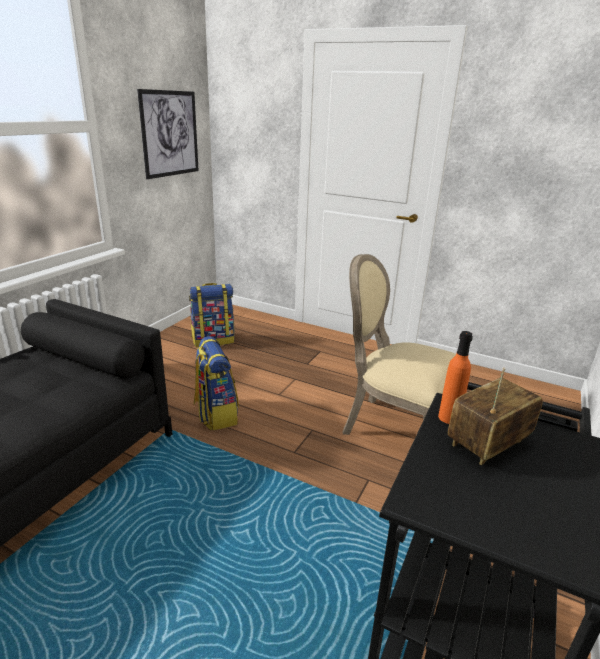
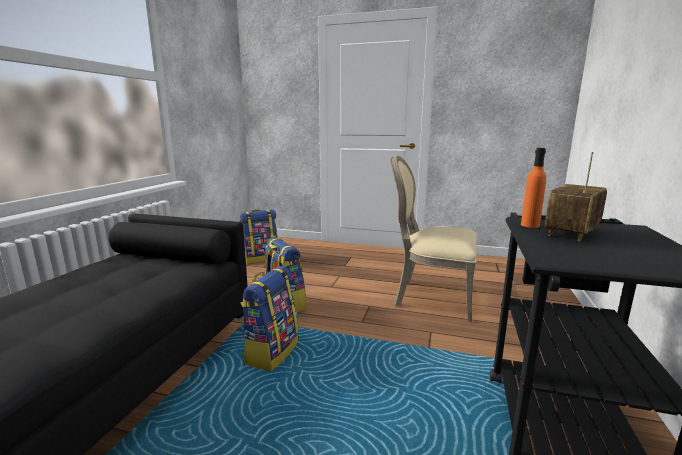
camera: 10 degrees left, 10 degrees down
(170, 134) = (216, 93): picture -> none
(179, 478) = (271, 352): none -> backpack

